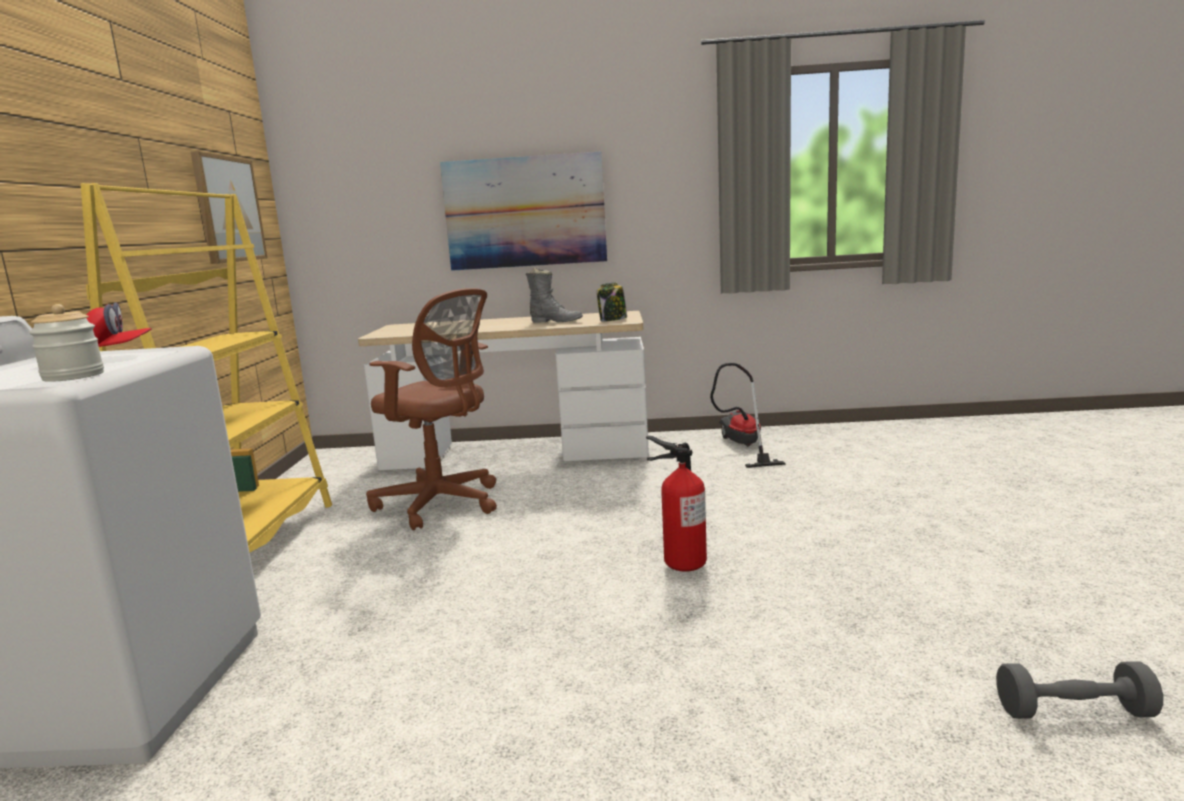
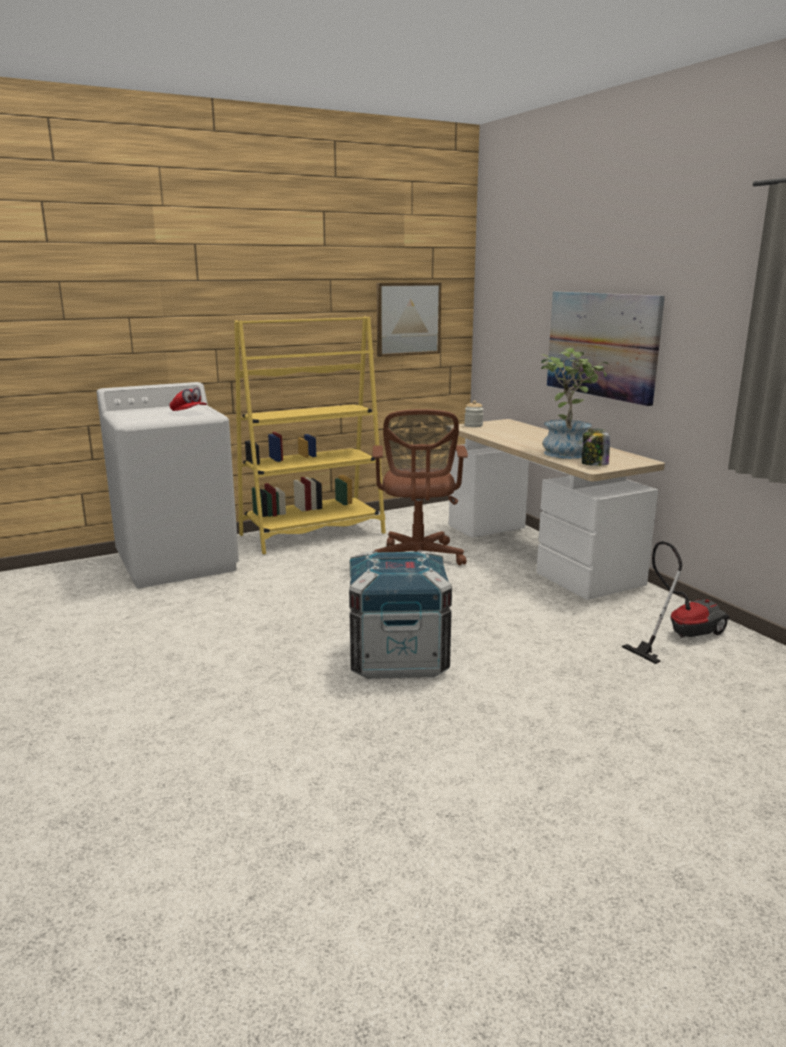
camera: 60 degrees right, 5 degrees up
(73, 376) = (142, 420): jar -> jar (473, 425)
(555, 321) = (566, 451): grey boot -> potted plant
(684, 563) = (398, 658): fire extinguisher -> crate
(1074, 712) = (285, 833): grey dumbbell -> none

